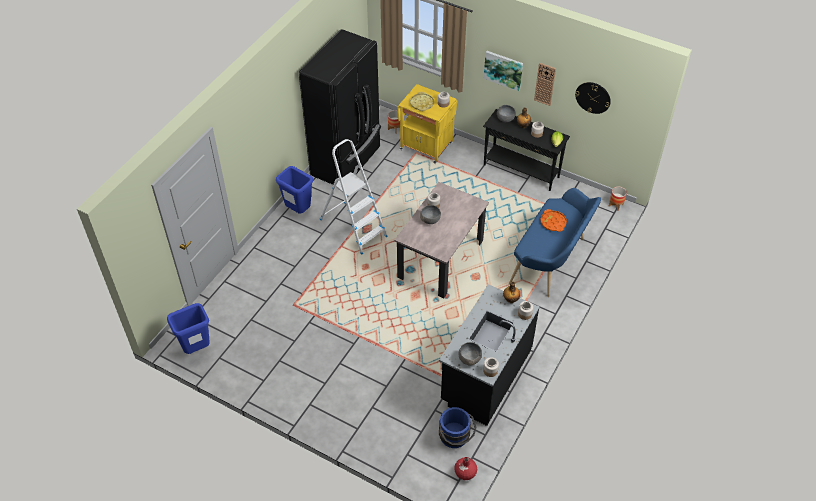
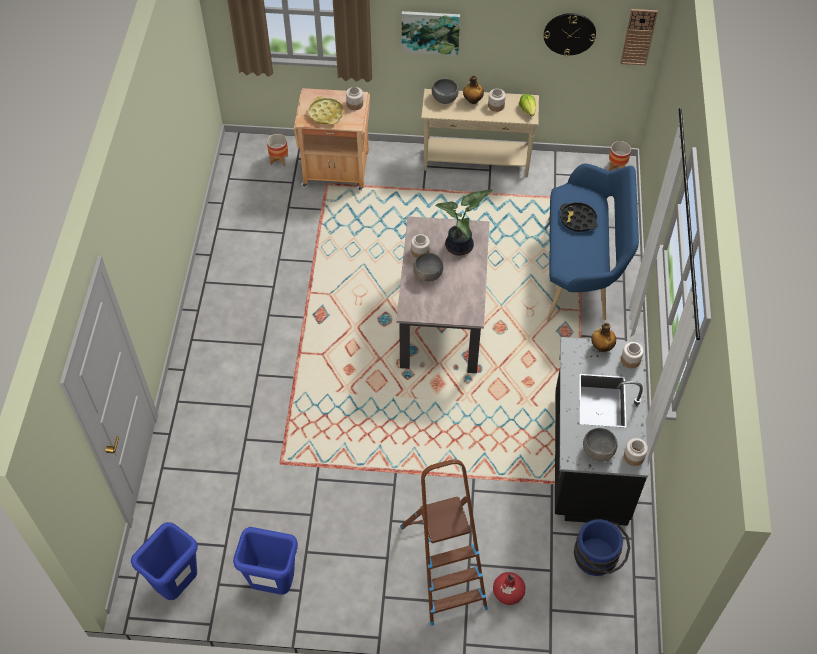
camera: 25 degrees left, 5 degrees up
(298, 210) = (210, 324): blue trash can -> blue trash can (273, 584)
(348, 161) = (241, 227): black fridge -> none
(353, 228) = (302, 320): white step ladder -> none
(355, 402) = (443, 567): none -> brown step ladder
(427, 147) = (337, 171): yellow cart -> brown cart
(461, 211) = (461, 247): none -> potted plant
(465, 472) = (637, 601): red vase -> red vase (507, 593)
(521, 170) = (477, 161): black console table -> beige console table
(545, 84) = (496, 34): wall clock -> wall clock (638, 37)
(553, 222) = (578, 219): orange tray -> black tray

